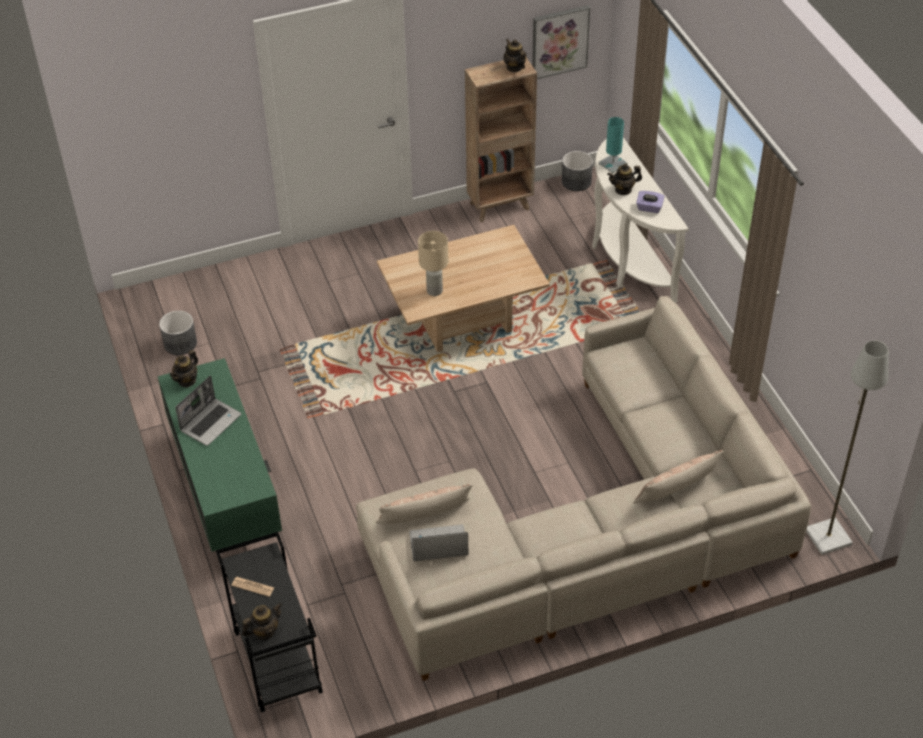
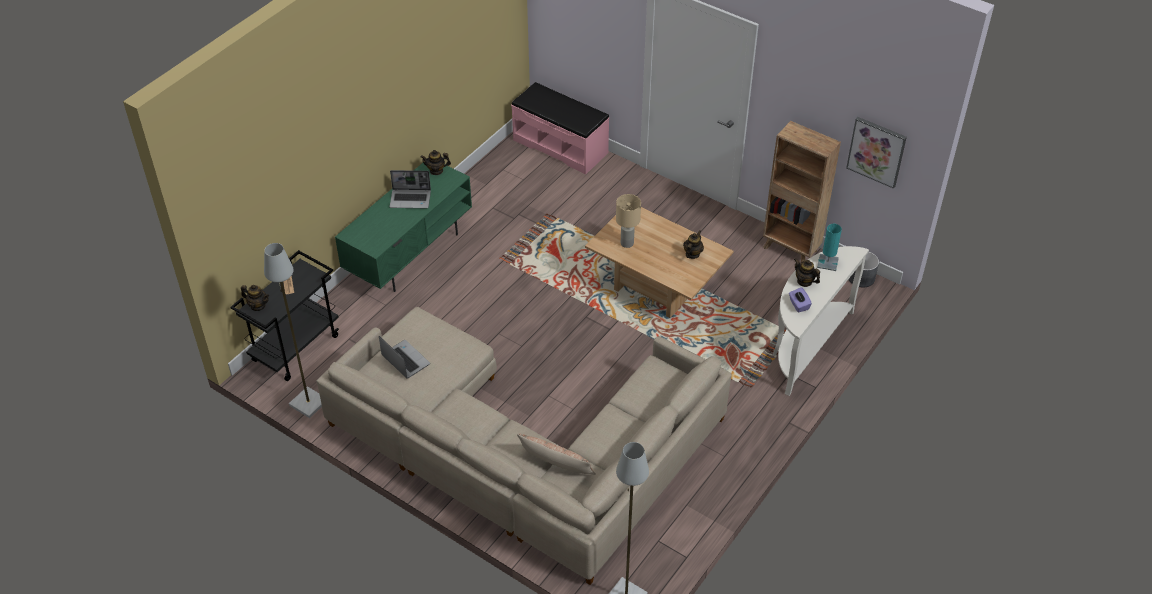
camera: 55 degrees right, 0 degrees up
(180, 343) = (511, 167): grey planter -> none
(191, 289) = (560, 146): none -> pink bench
(373, 687) = (307, 403): none -> grey floor lamp
(425, 516) = (426, 343): pillow -> none
(514, 67) = (820, 143): teapot -> teapot (692, 254)

